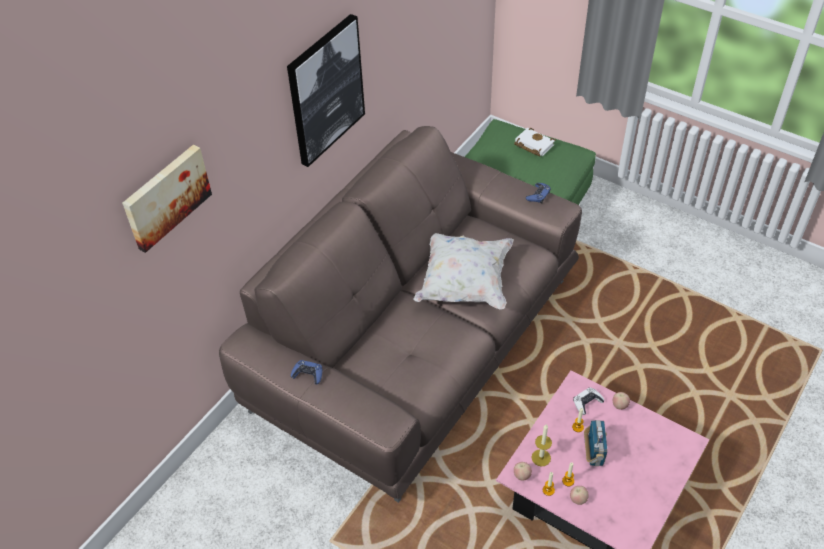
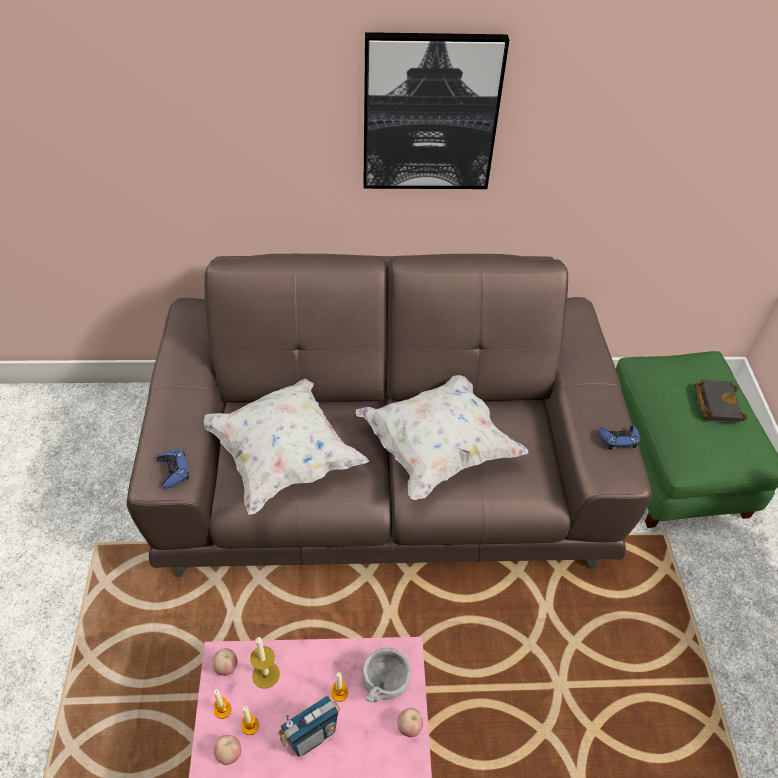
camera: 50 degrees right, 0 degrees up
(165, 196) = (125, 69): picture -> none
(308, 374) = (185, 377): blue game controller -> blue game controller (173, 471)
(405, 363) = (283, 457): none -> white pillow
(532, 145) = (715, 403): white book -> black book
(587, 402) = (385, 683): white game controller -> grey bowl

